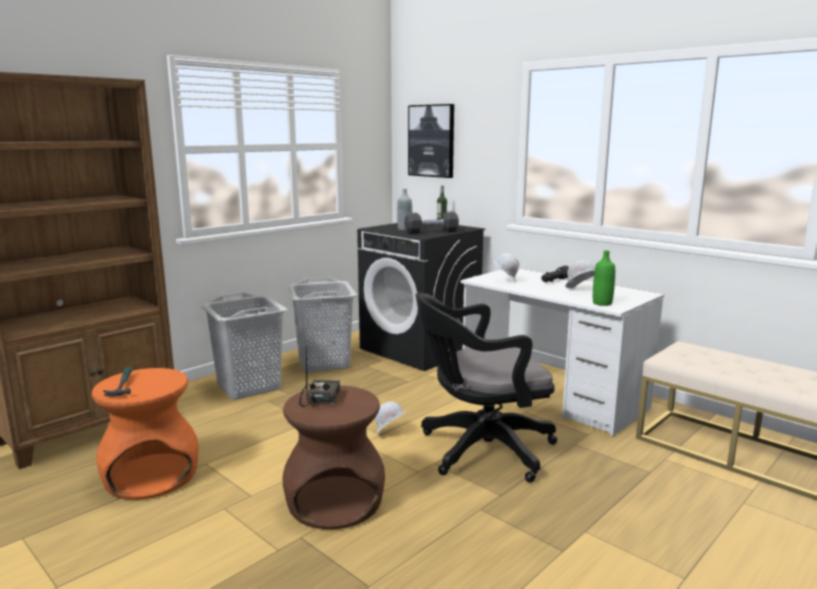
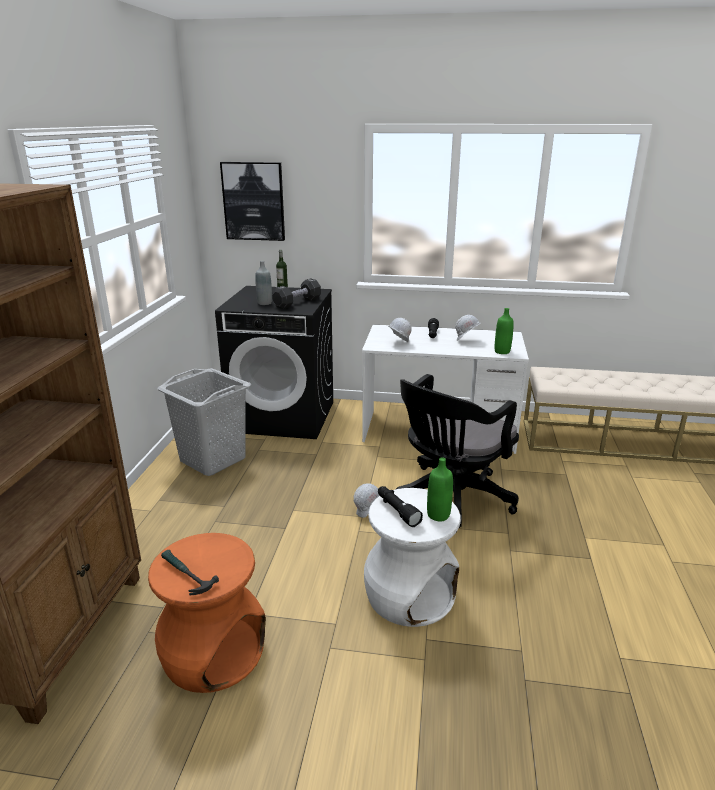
camera: 35 degrees left, 10 degrees up
(249, 386) = (172, 512): grey laundry basket -> none
(320, 398) = (397, 511): radio -> black flashlight
(335, 502) = (409, 594): brown stool -> white stool
(347, 411) = (438, 515): none -> green bottle

